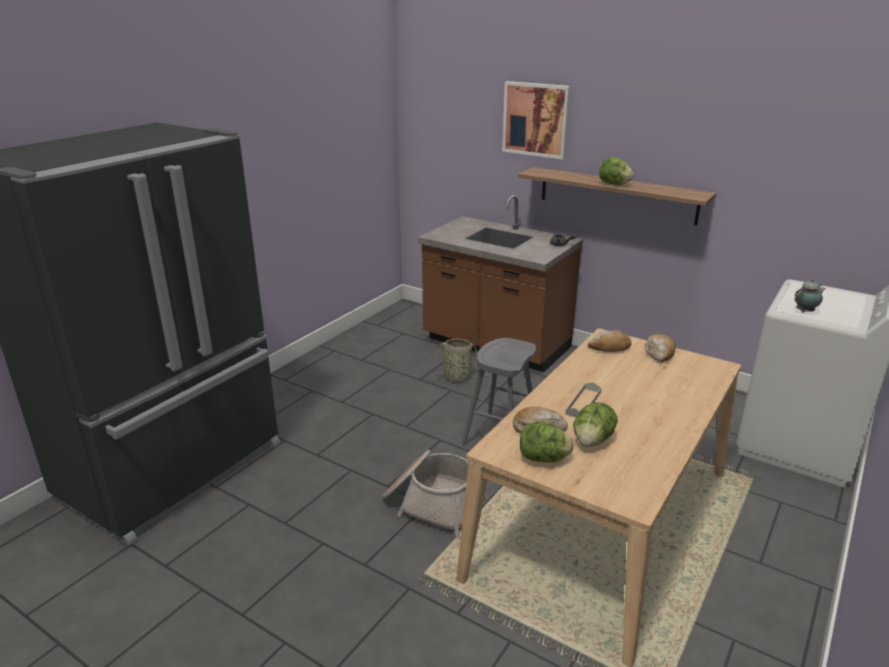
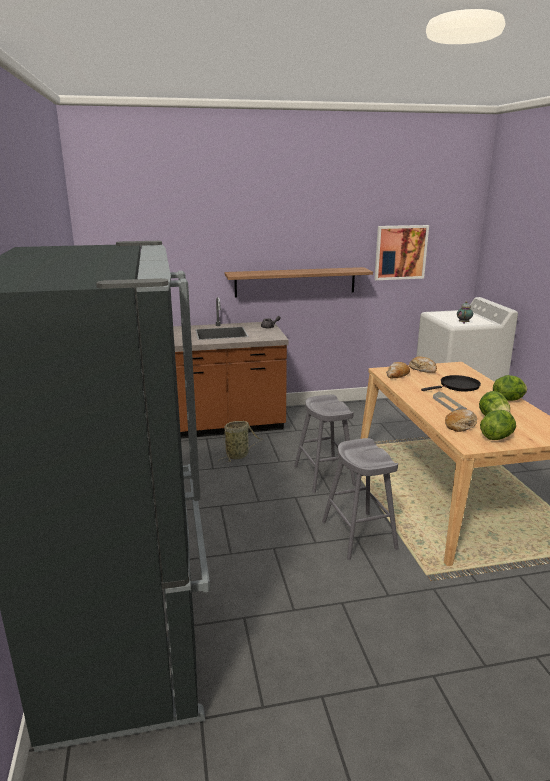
camera: 45 degrees left, 5 degrees down
(432, 503) = (359, 535): basket -> grey stool
(536, 119) = (223, 233): picture -> picture (400, 252)
(614, 184) = (303, 272): lettuce -> lettuce (508, 400)
(650, 389) = (457, 386): none -> black frying pan

